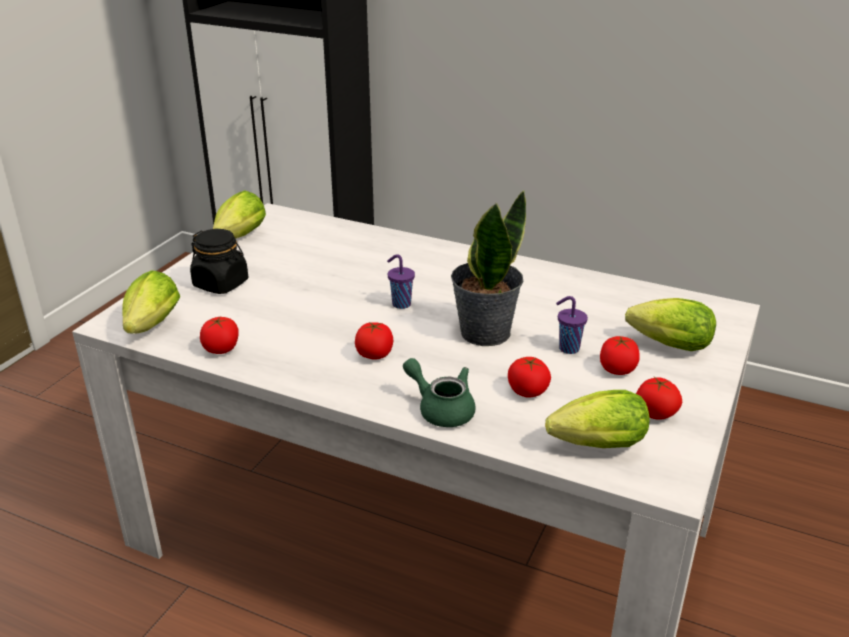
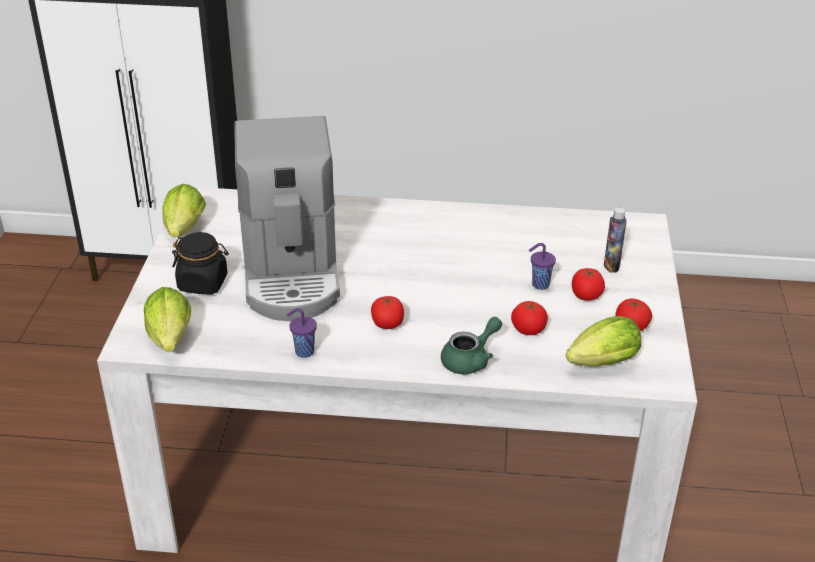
camera: 20 degrees left, 5 degrees up
(221, 349) = (251, 347): tomato -> none
(311, 290) = (291, 273): none -> coffee machine
(400, 304) = (379, 271): purple cup -> purple cup (303, 352)
(441, 409) = (470, 360): green teapot -> green teapot turned 120 degrees clockwise
(484, 332) = (465, 284): potted plant -> none
(665, 344) = (611, 265): lettuce -> bottle

